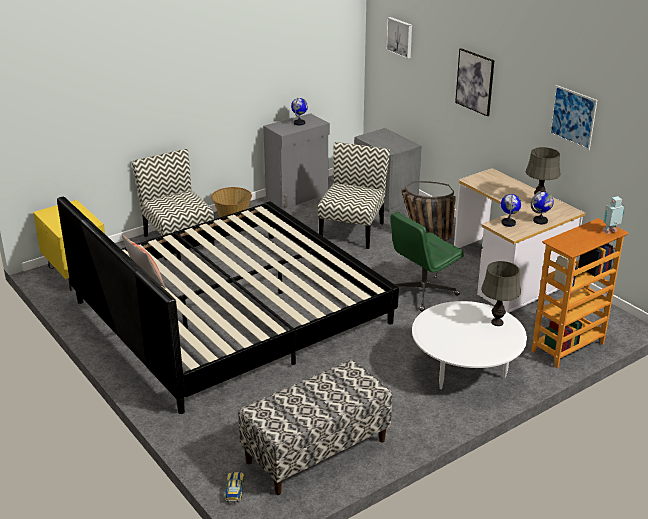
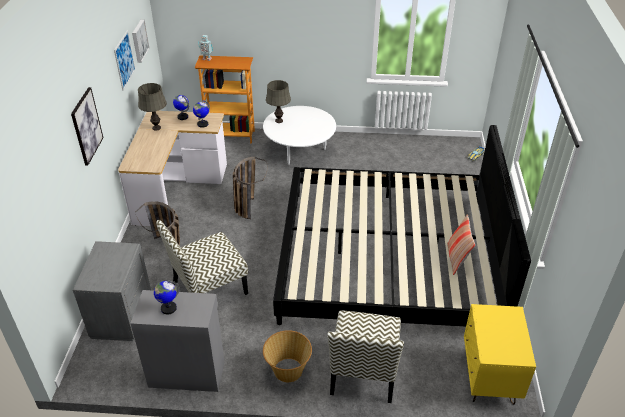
camera: 140 degrees left, 10 degrees up
(316, 451) = (421, 152): bench -> none
(400, 37) = (32, 190): picture -> picture (139, 40)
(422, 293) = (248, 204): green office chair -> basket

